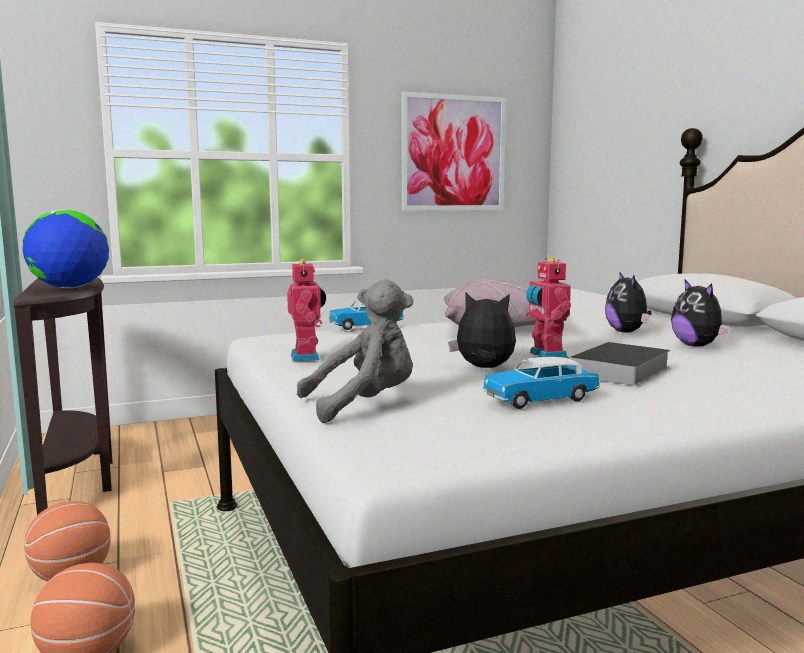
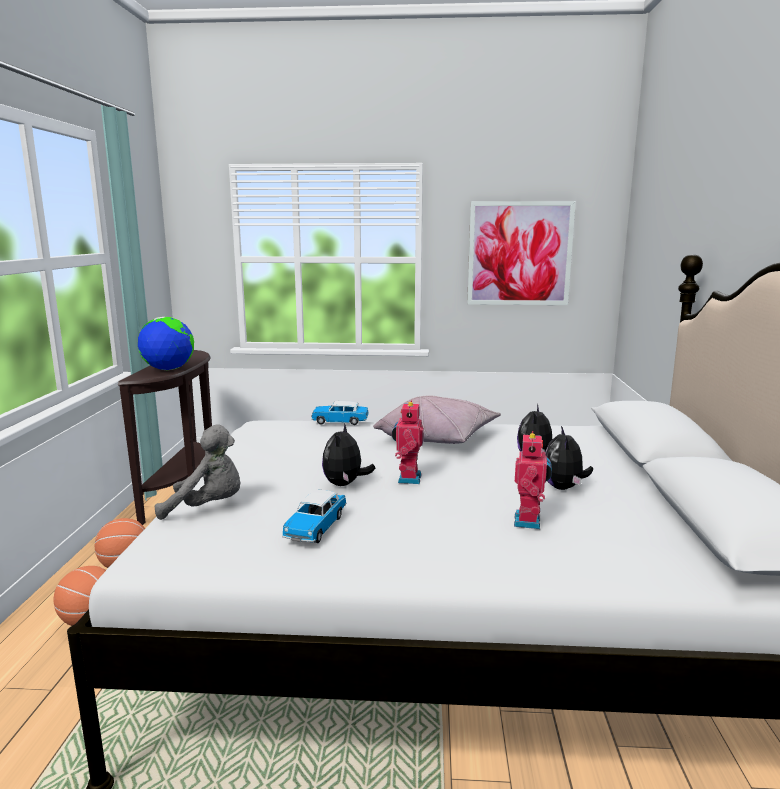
camera: 25 degrees right, 5 degrees up
(307, 357) = (247, 452): toy robot -> toy robot (529, 521)
(484, 368) = (345, 484): plush toy -> plush toy turned 120 degrees counterclockwise
(539, 399) = (316, 527): toy car -> toy car turned 75 degrees counterclockwise
(618, 371) = (426, 508): book -> none

